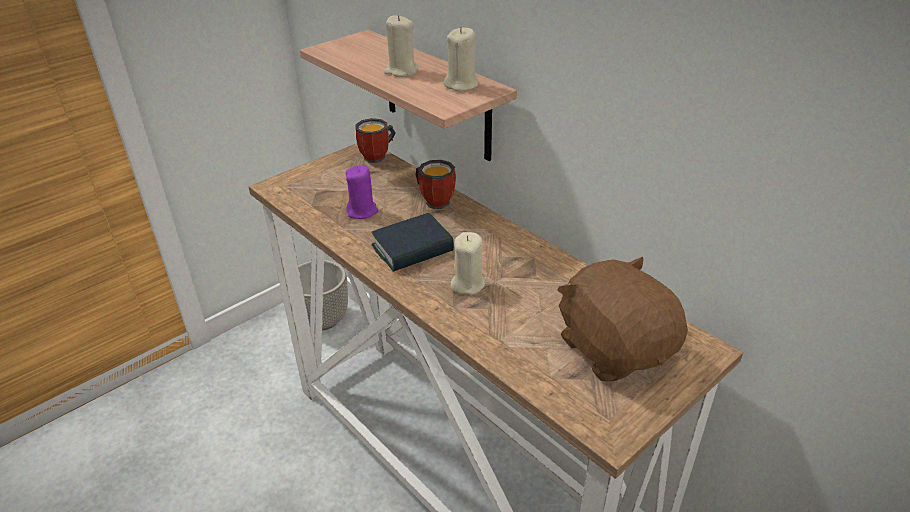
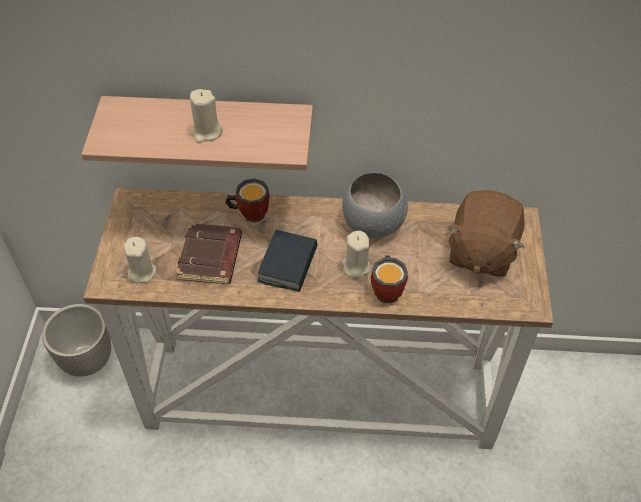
camera: 45 degrees left, 15 degrees up
(362, 211) = (211, 258): purple candle -> brown book
(379, 156) = (152, 199): mug -> mug (389, 290)
(461, 85) = (271, 122): beige candle -> beige candle (142, 272)
(531, 263) = (373, 223): none -> grey bowl
(615, 348) = (481, 251): brown plush toy -> brown plush toy turned 90 degrees counterclockwise

